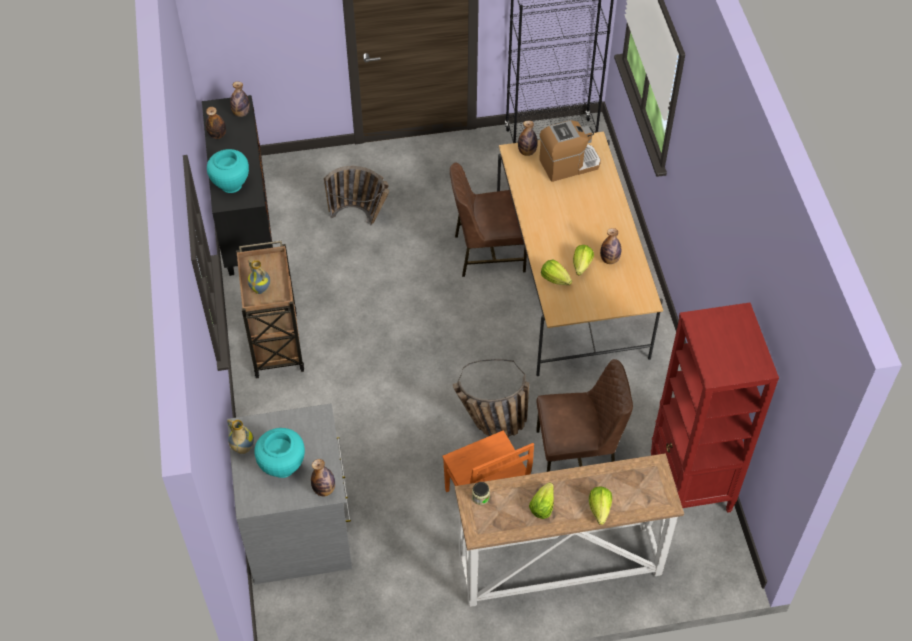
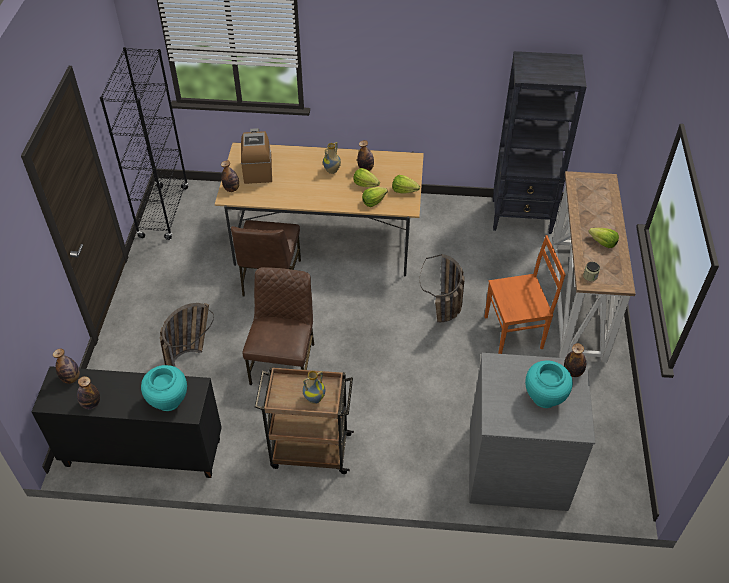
camera: 75 degrees left, 5 degrees down
(242, 448) = (519, 426): vase -> vase (332, 171)
(577, 455) = (484, 270): brown chair -> brown chair (284, 363)
(600, 509) = (608, 213): lettuce -> lettuce (404, 190)
(690, 483) = (522, 217): red bookcase -> black bookcase

